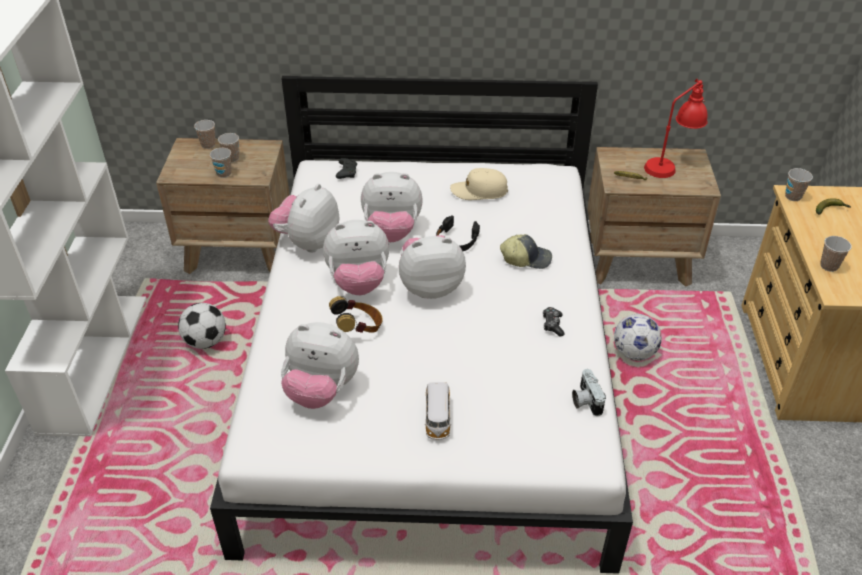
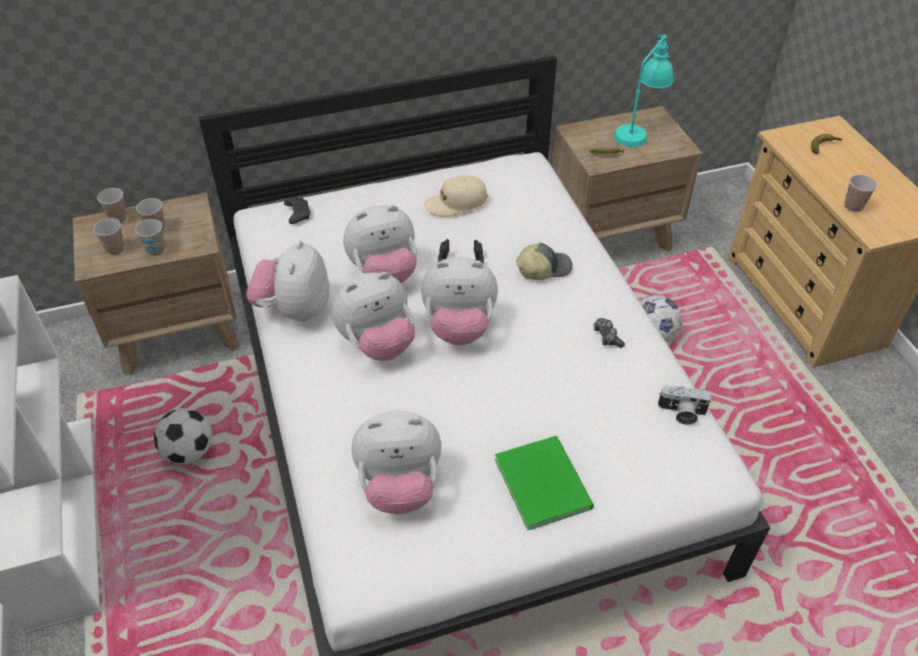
camera: 20 degrees left, 5 degrees up
(358, 328) = (404, 399): headphones -> none
(430, 287) = (459, 327): plush toy -> plush toy turned 150 degrees counterclockwise
(437, 419) = (543, 480): toy car -> green book
(585, 400) = (681, 413): camera -> camera turned 45 degrees counterclockwise
(670, 165) = (638, 130): red table lamp -> turquoise table lamp
(793, 196) = (783, 140): cup -> cup (115, 249)

